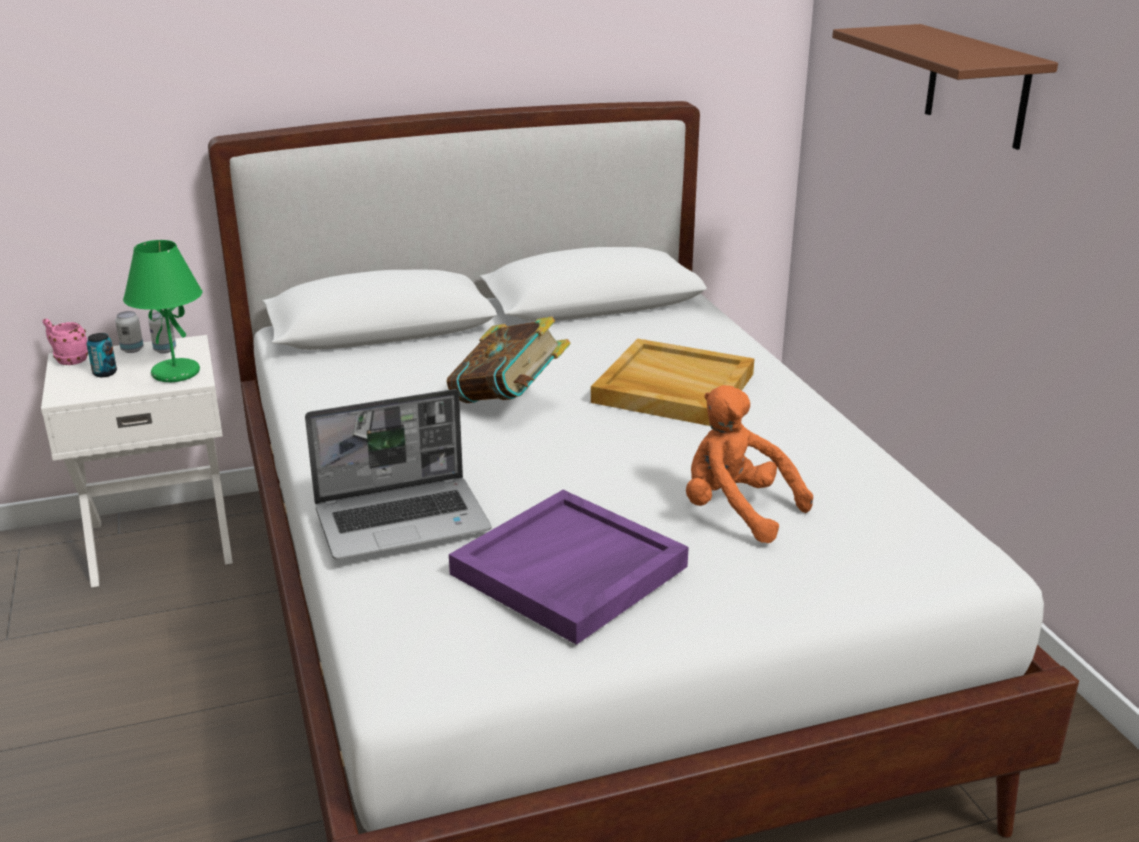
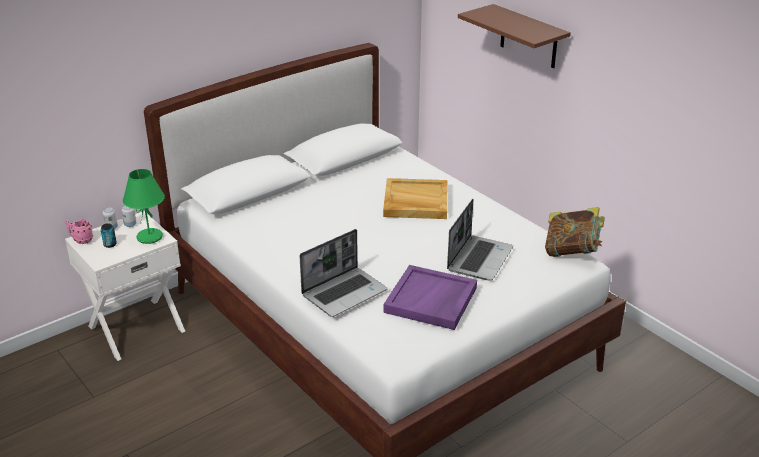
camera: 20 degrees left, 5 degrees up
(508, 402) = (345, 224): book -> book (572, 252)
(736, 511) = (479, 258): orange plush toy -> laptop

